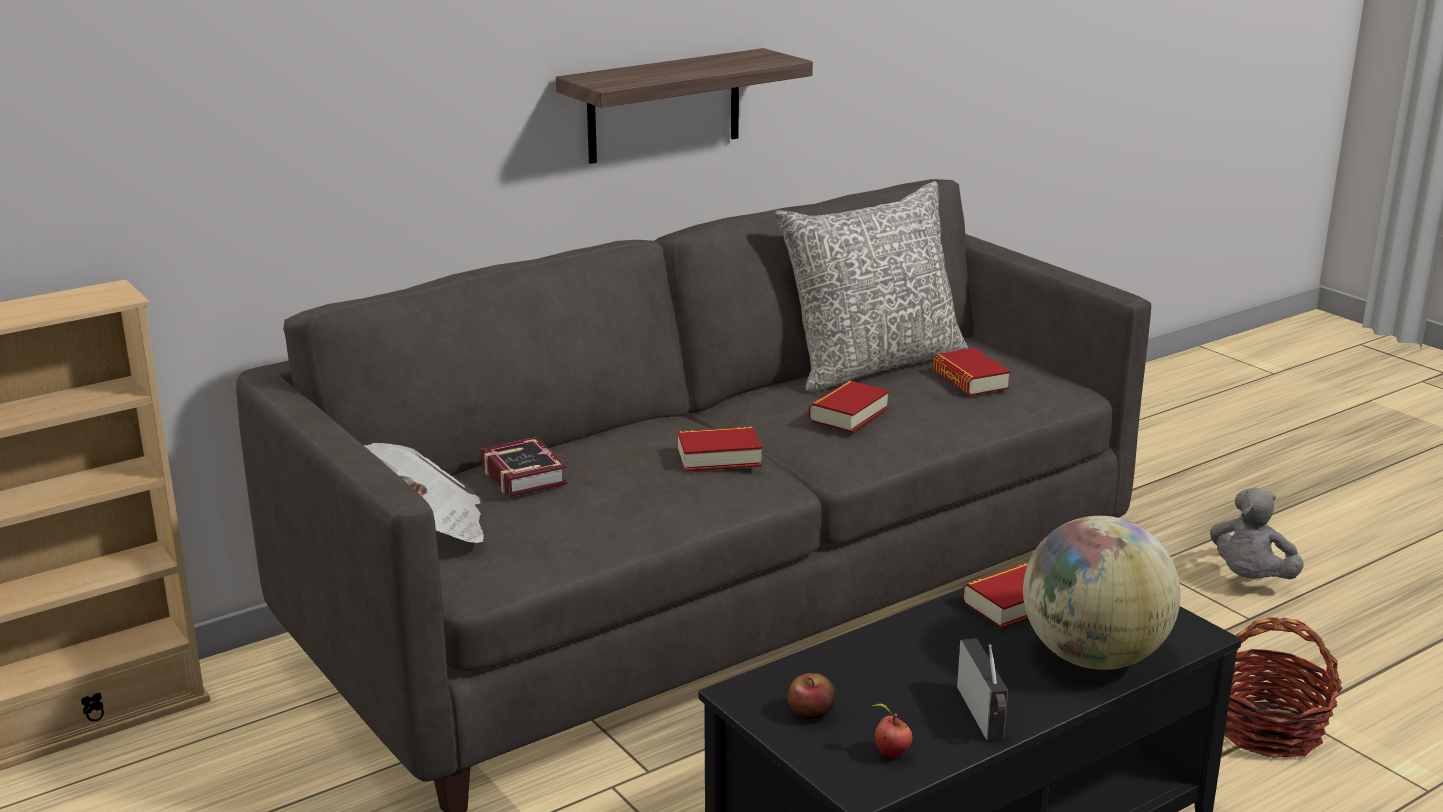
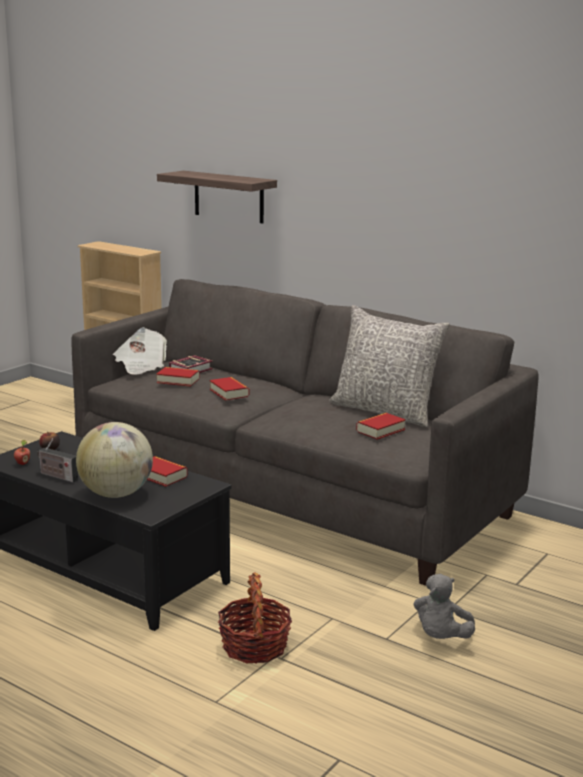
camera: 70 degrees right, 5 degrees down
(664, 106) = (378, 246): shelf -> shelf (228, 197)
(849, 414) = (306, 411): book -> book (178, 381)
(983, 715) = (57, 476): radio -> radio turned 60 degrees clockwise
(1250, 579) = (441, 638): grey plush toy -> grey plush toy turned 75 degrees counterclockwise

